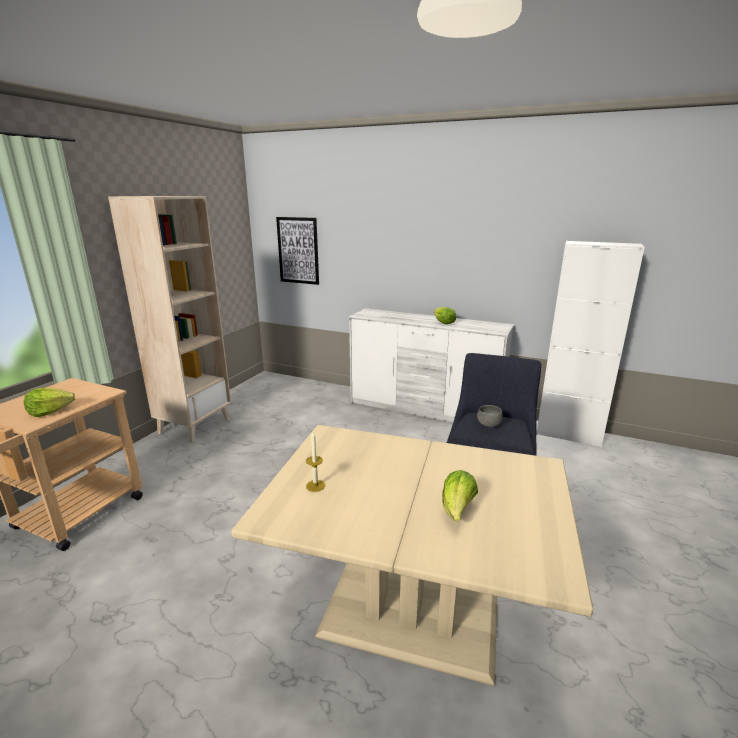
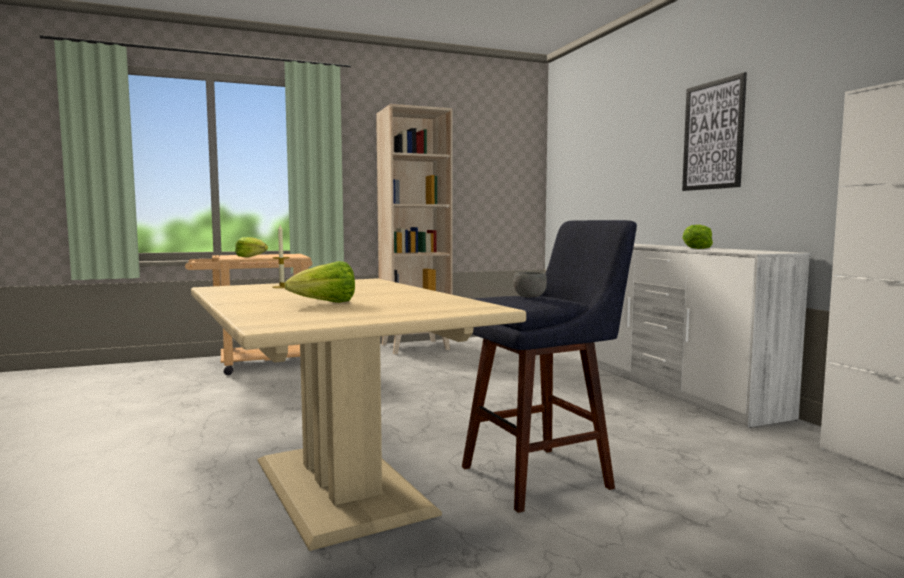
camera: 45 degrees right, 15 degrees down
(298, 250) = (579, 179): picture -> picture (713, 135)

